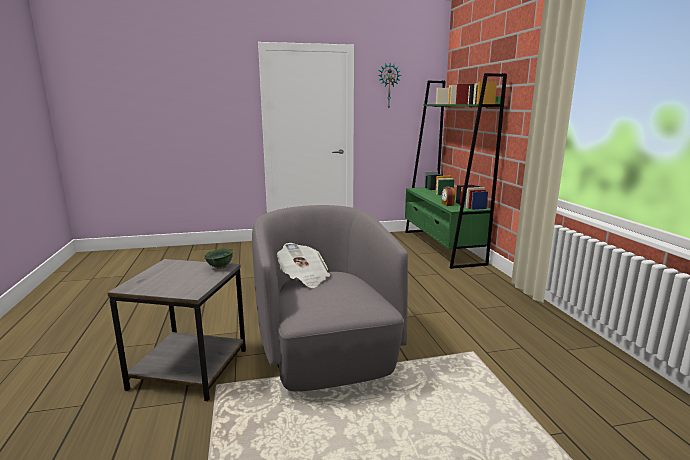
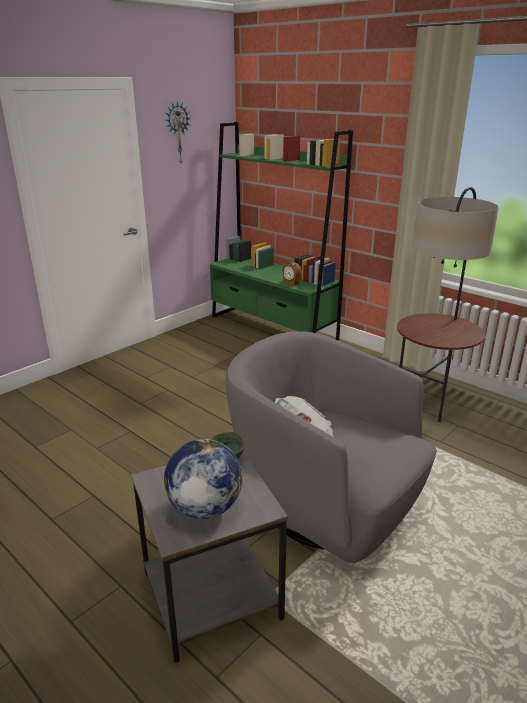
camera: 35 degrees left, 10 degrees up
(166, 281) = (204, 508): none -> globe
(514, 324) = (429, 403): none -> floor lamp

